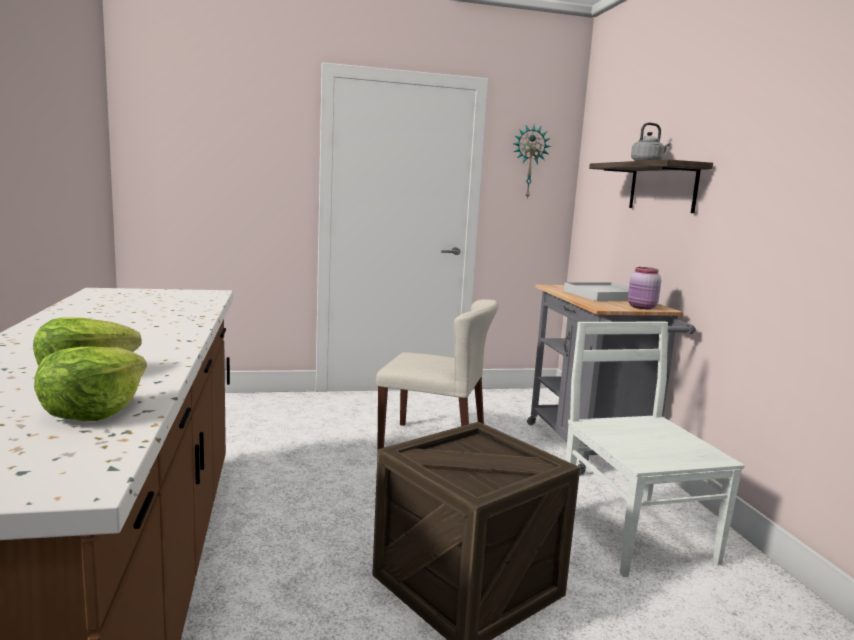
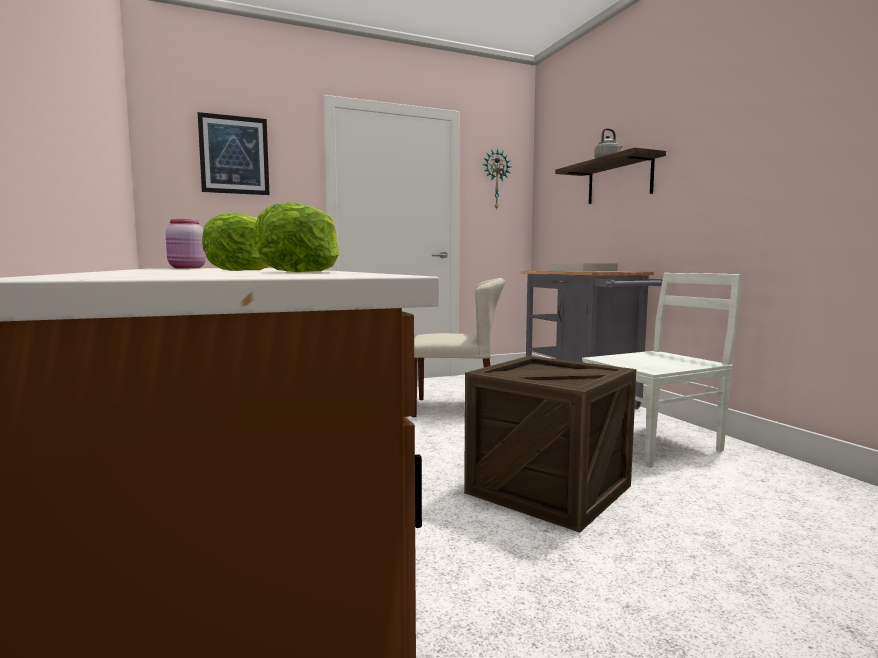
camera: 10 degrees left, 5 degrees down
(218, 133) = (234, 155): none -> picture
(634, 533) = (654, 444): white chair -> white chair turned 90 degrees clockwise
(642, 307) = (621, 271): pink jar -> pink jar (186, 268)

